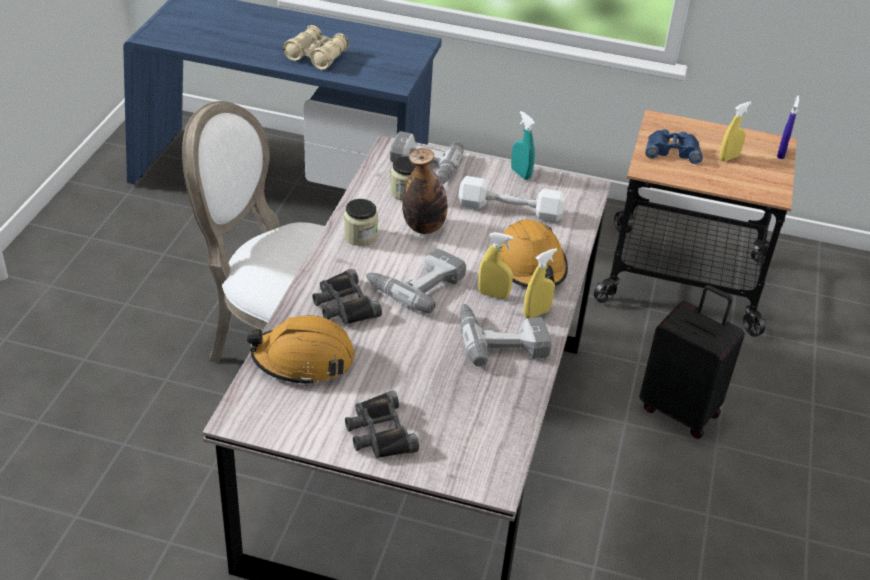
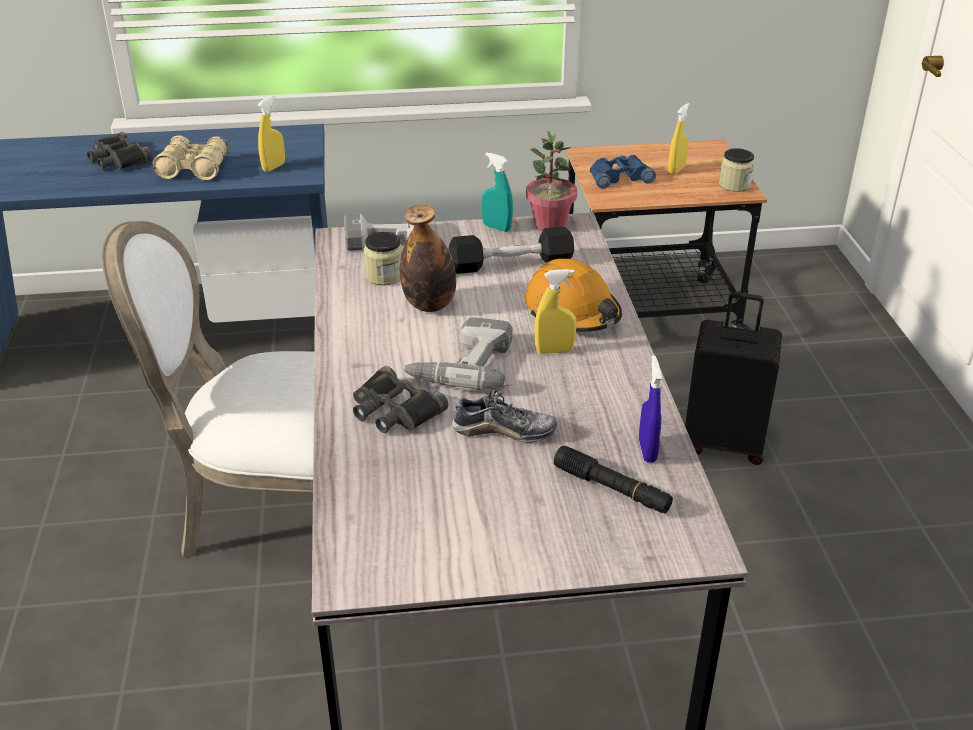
camera: 20 degrees left, 5 degrees down
(303, 360) = (386, 485): orange hard hat -> none
(360, 236) = (364, 333): jar -> jar (734, 185)
(379, 432) = (533, 537): black binoculars -> black binoculars (118, 159)
(412, 346) = (504, 430): none -> shoe
(460, 417) = (612, 489): none -> black flashlight
(501, 338) = (595, 392): power drill -> none
(510, 209) = (510, 264): white dumbbell -> black dumbbell
(536, 313) = (613, 356): yellow spray bottle -> yellow spray bottle (274, 167)
(565, 184) = (550, 225): none -> potted plant
(781, 153) = (721, 155): blue spray bottle -> blue spray bottle (647, 451)

